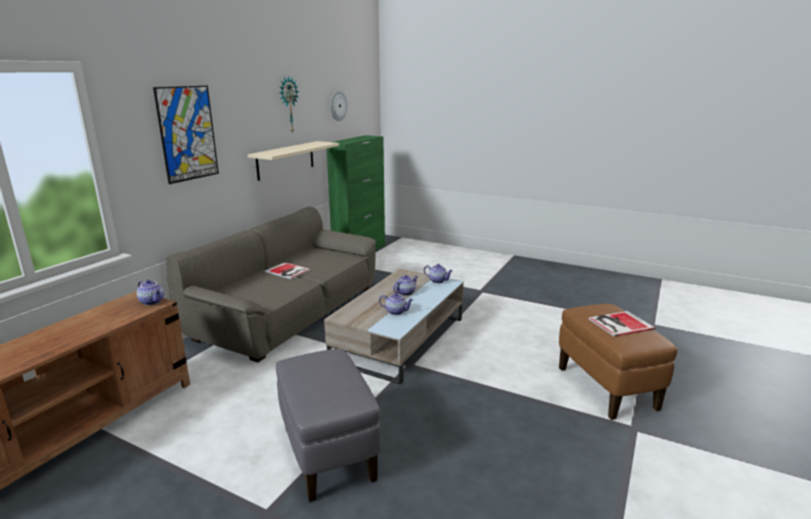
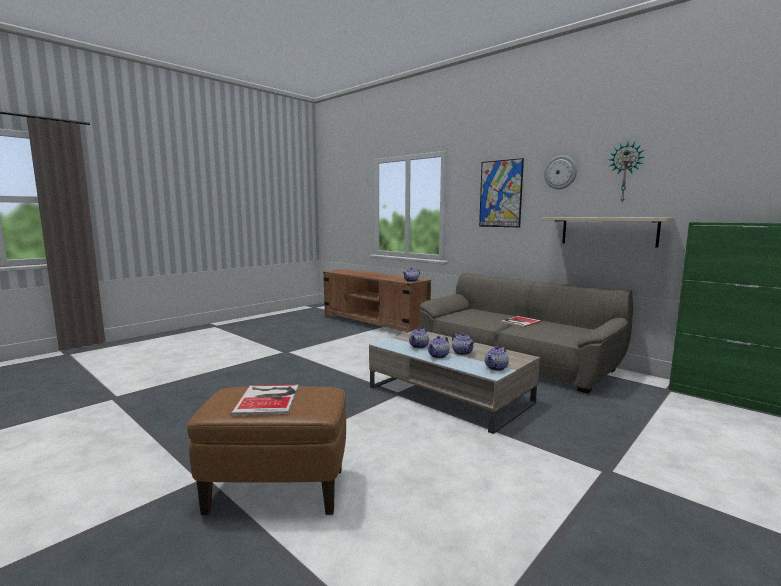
camera: 105 degrees right, 10 degrees down
(328, 453) = (314, 363): grey ottoman -> none
(338, 105) = (744, 173): wall clock -> wall clock (560, 172)
(421, 301) = (438, 356): none -> teapot

